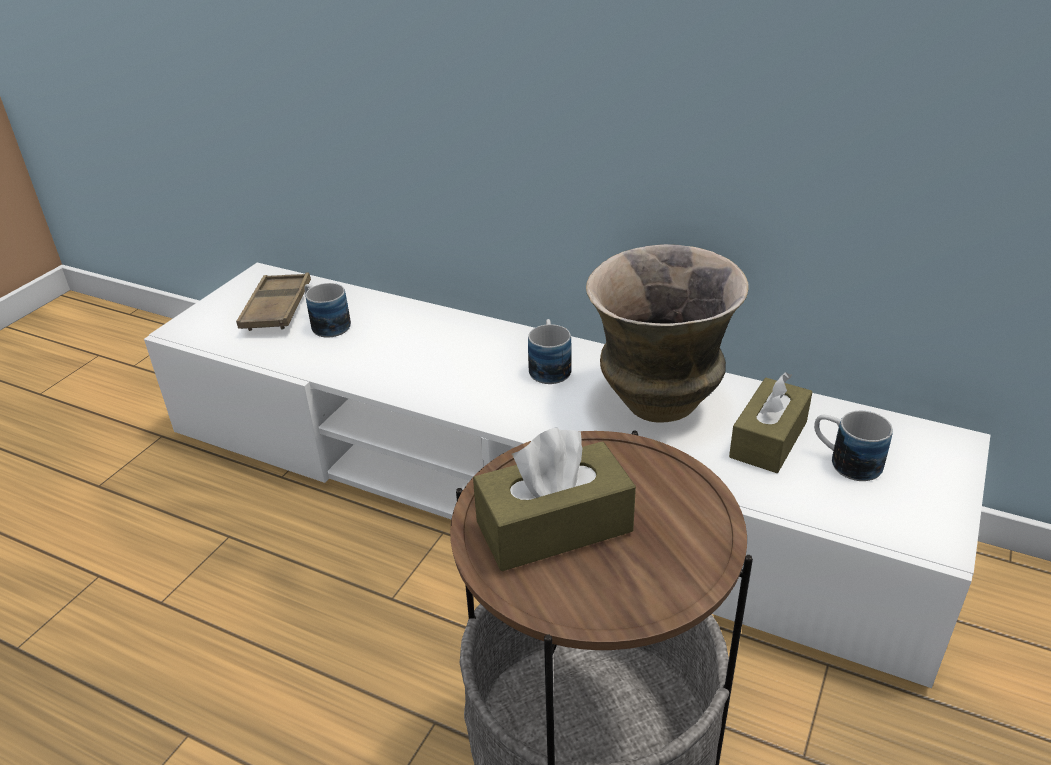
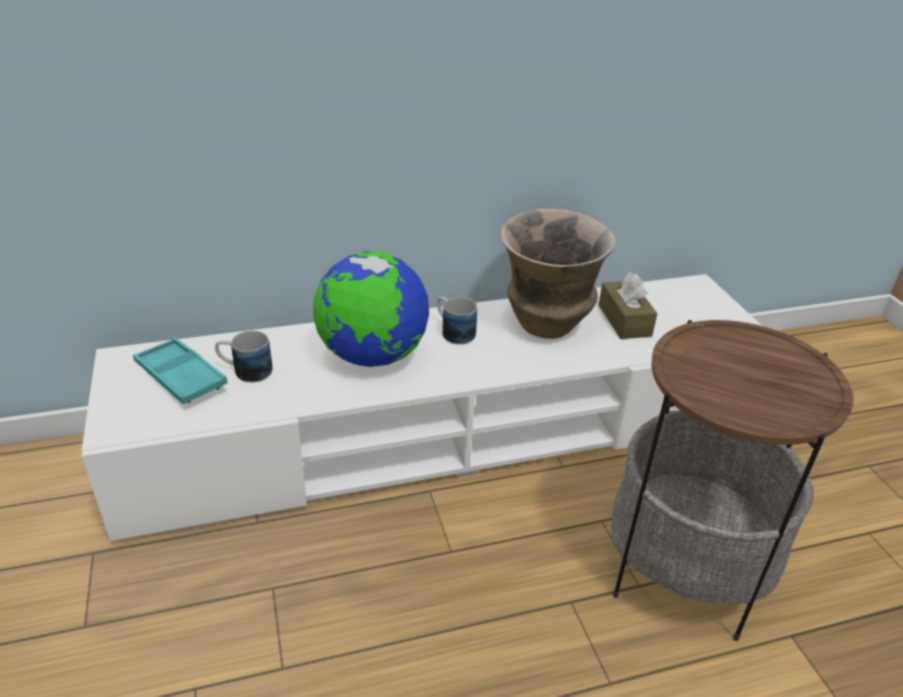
camera: 45 degrees left, 0 degrees up
(277, 308) = (180, 377): brown tray -> turquoise tray
(440, 357) = (372, 356): none -> globe
(554, 526) = (739, 385): brown tissue box -> none
(845, 461) = (670, 315): mug -> none

